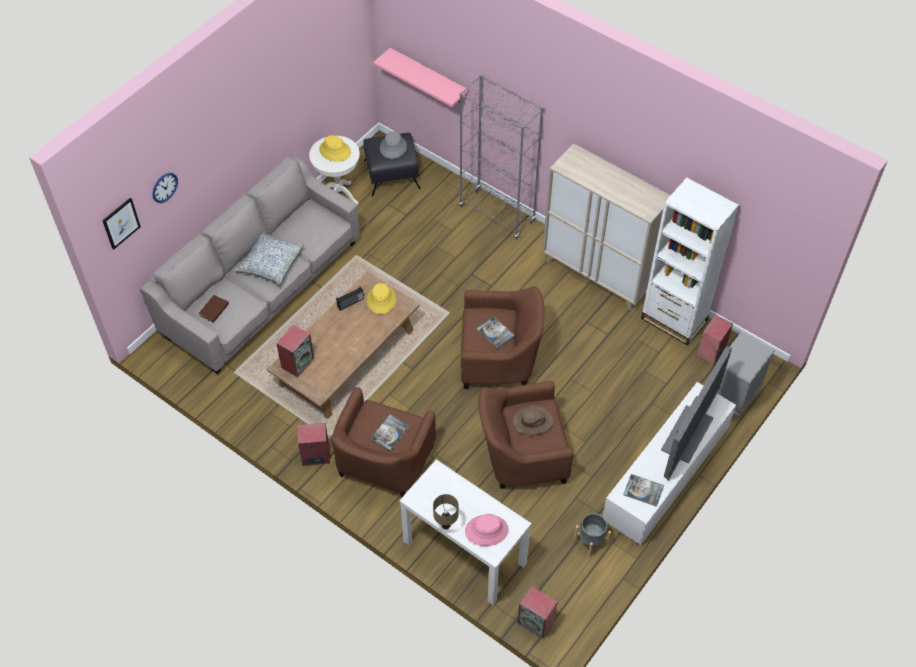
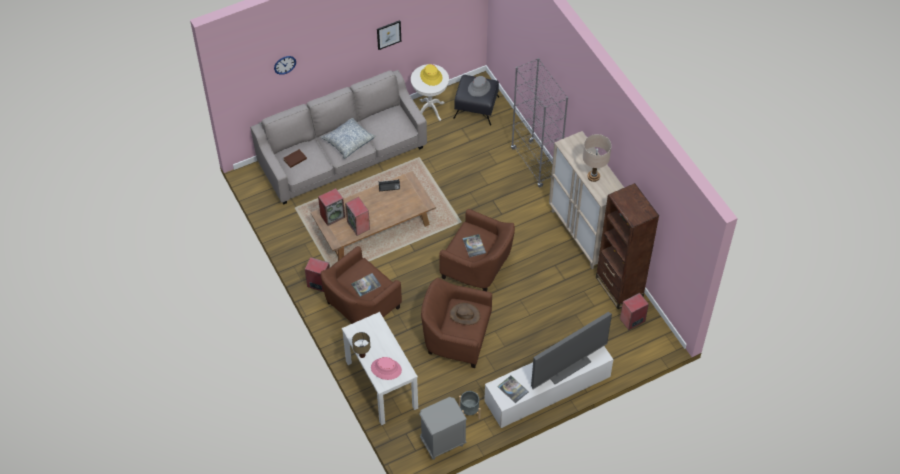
camera: 25 degrees right, 0 degrees up
(121, 223) = (245, 79): picture -> picture (388, 34)
(381, 300) = (411, 194): yellow hat -> none
(429, 76) = (514, 46): pink shelf -> none
(536, 621) = (403, 447): speaker -> speaker (359, 225)
(620, 191) = (593, 176): none -> beige table lamp
(673, 320) = (619, 287): white bookcase -> brown bookcase
(732, 397) = (628, 357): grey nightstand -> grey nightstand (442, 443)

